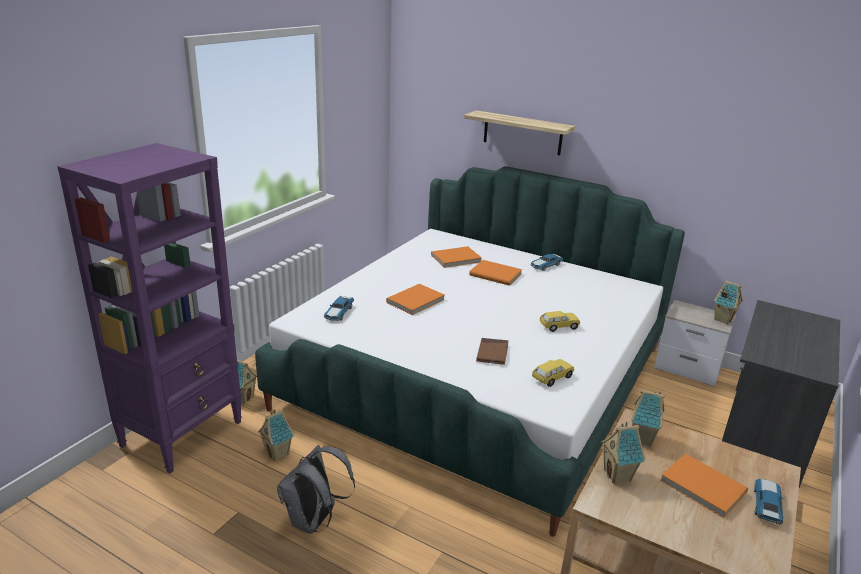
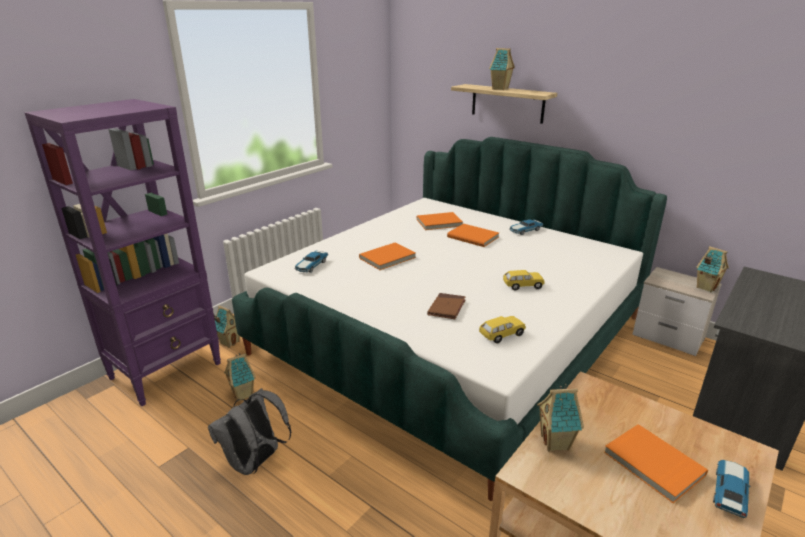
camera: 10 degrees right, 0 degrees up
(643, 439) = (593, 405): toy house -> toy house (500, 89)

